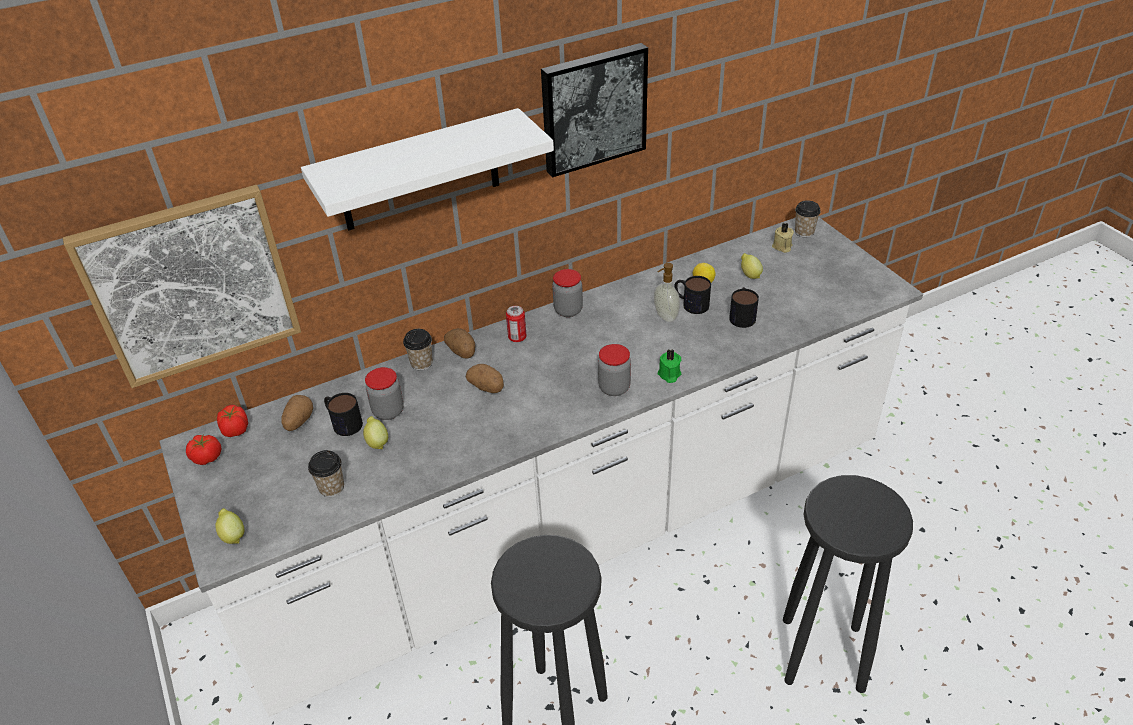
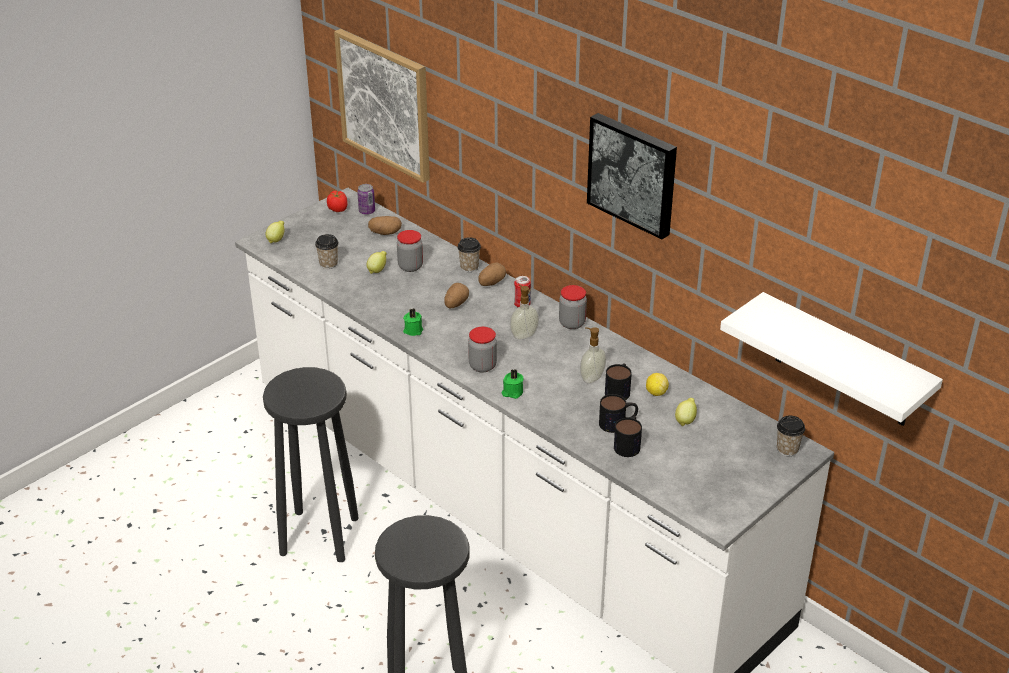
camera: 70 degrees right, 5 degrees down
(235, 430) = (367, 211): tomato -> can
(343, 422) = (391, 251): mug -> mug (628, 444)
(419, 172) = (511, 129): white shelf -> white shelf (843, 362)
(520, 432) = (413, 330): none -> green candle
(572, 347) = (523, 335): none -> soap dispenser
(782, 247) = (749, 436): beige candle -> none

